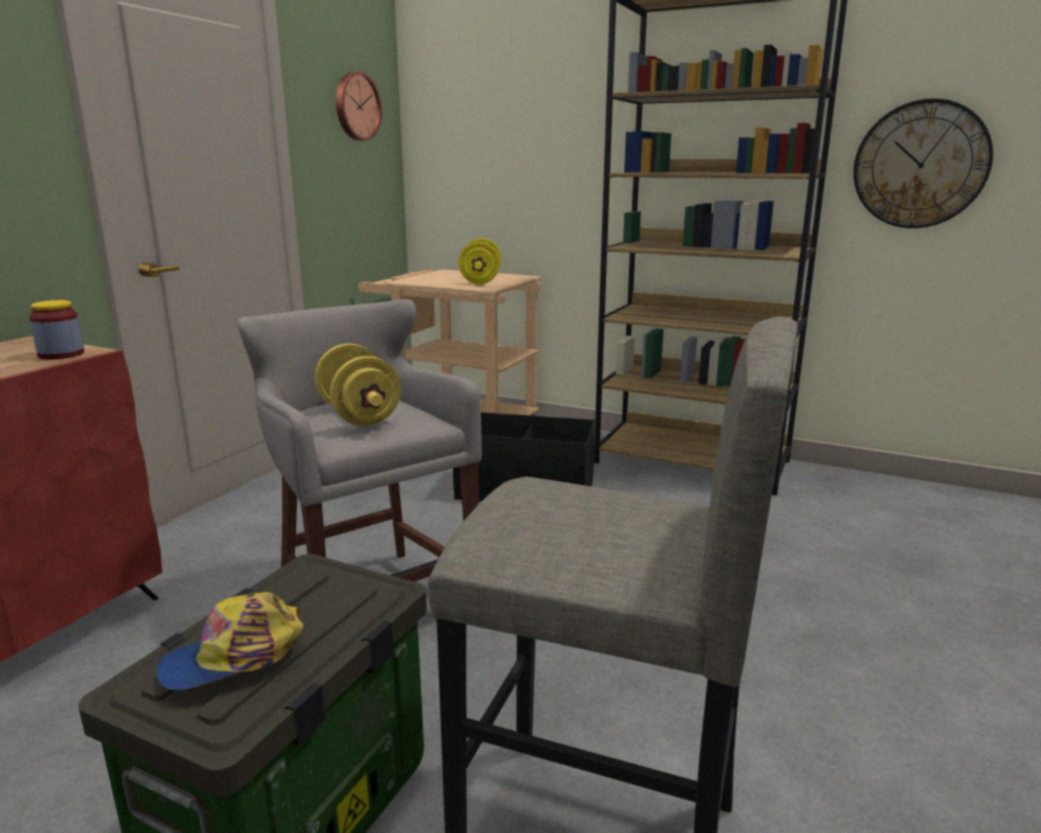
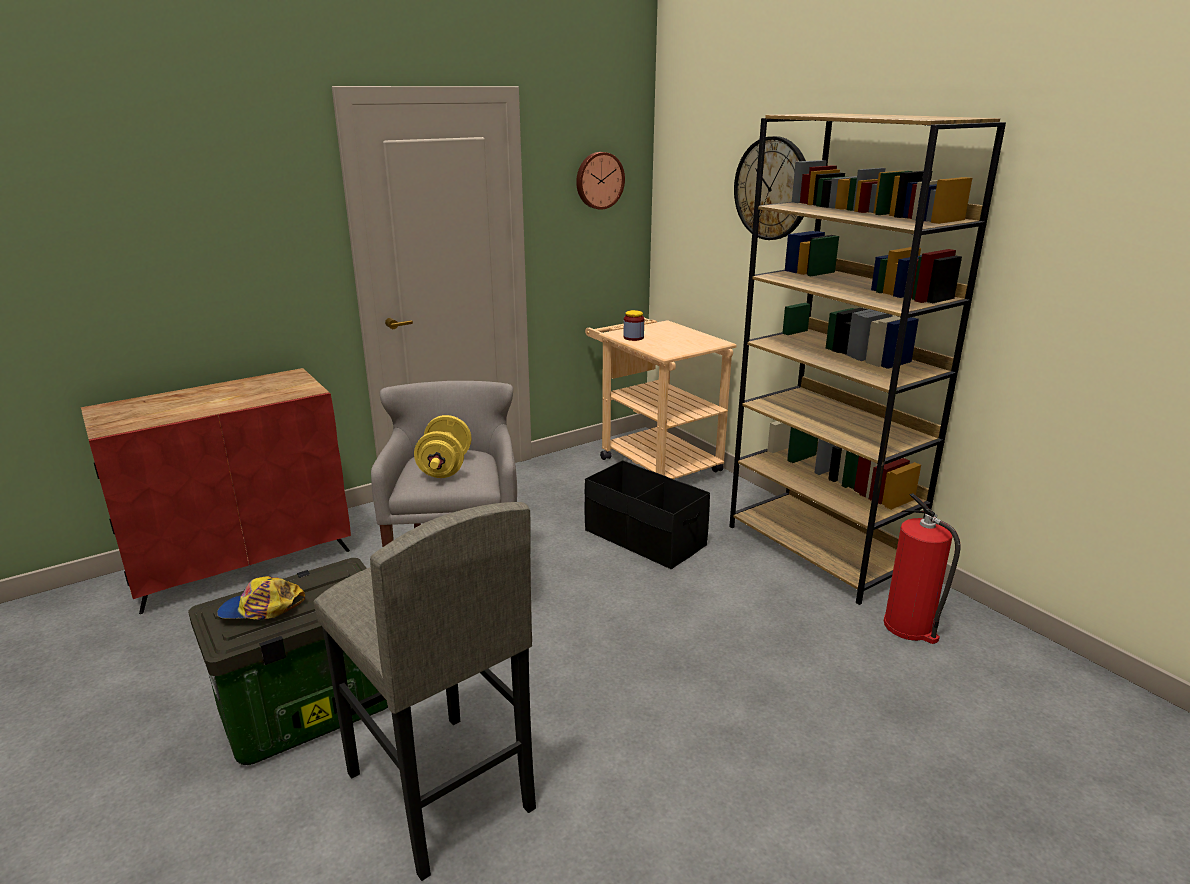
camera: 30 degrees right, 5 degrees up
(61, 354) = (297, 391): jar -> jar (633, 337)
(480, 281) = (672, 344): yellow dumbbell -> none
(833, 500) = (909, 627): none -> fire extinguisher
(920, 165) = (1065, 308): wall clock -> wall clock (772, 189)

